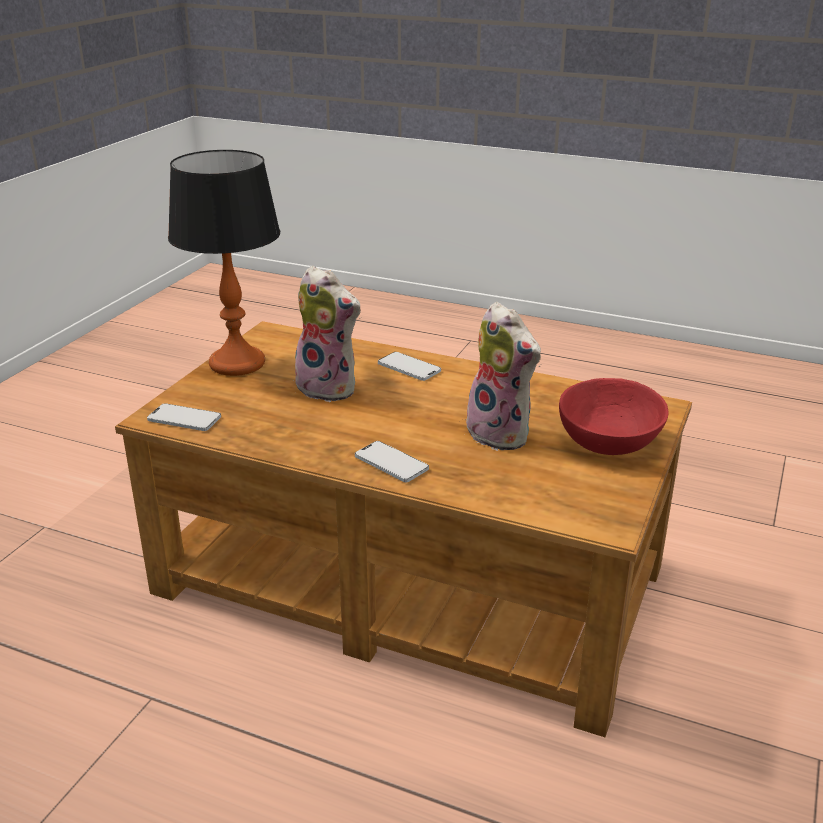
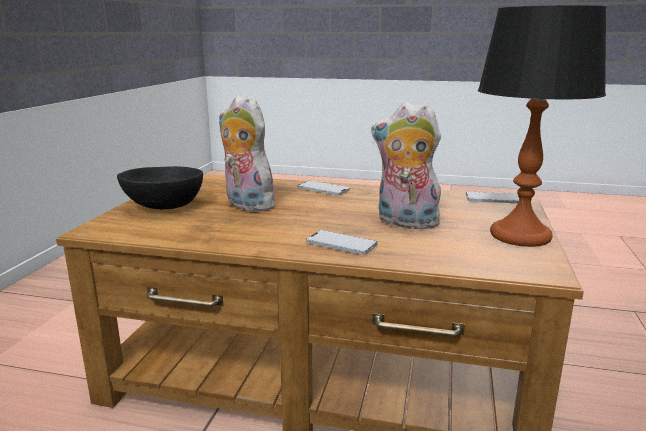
camera: 170 degrees right, 10 degrees down
(607, 442) = (164, 206): red bowl -> black bowl

